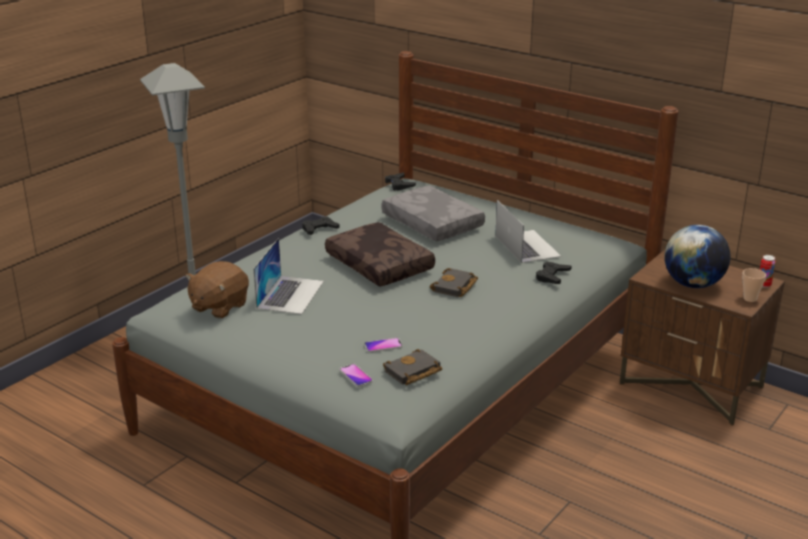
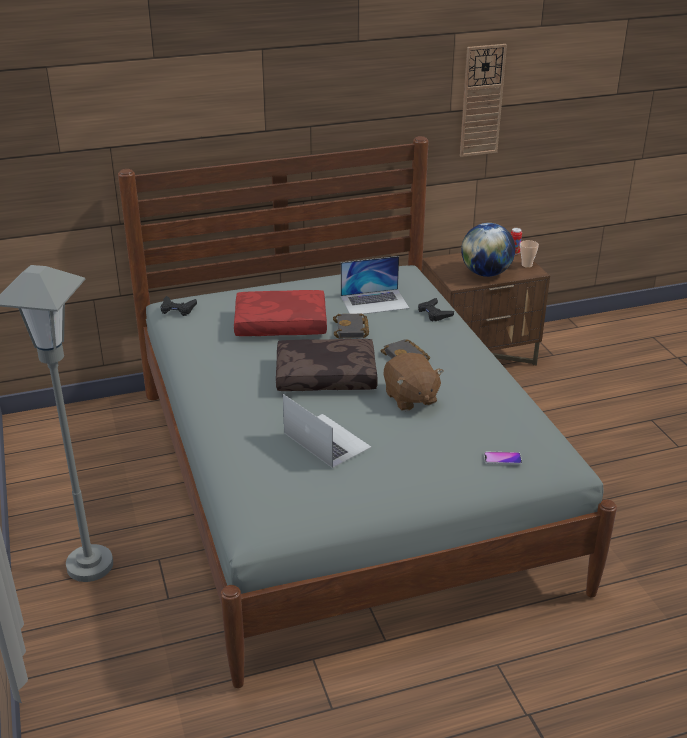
camera: 55 degrees left, 5 degrees up
(219, 306) = (300, 489): brown plush toy -> brown plush toy (410, 398)
(319, 229) = (213, 379): black game controller -> none
(383, 346) = (468, 427): phone -> none
(412, 372) = (523, 430): black book -> black book (352, 330)
(430, 224) = (280, 325): grey pillow -> red pillow
(527, 246) = (374, 302): laptop -> laptop turned 150 degrees clockwise
(758, 90) = (481, 101): none -> wall clock

